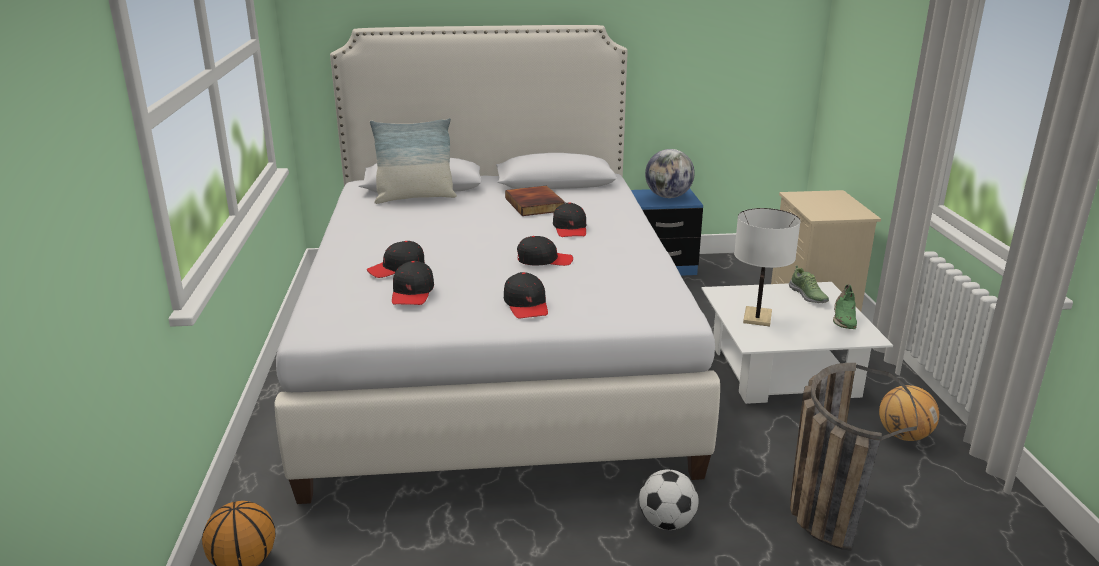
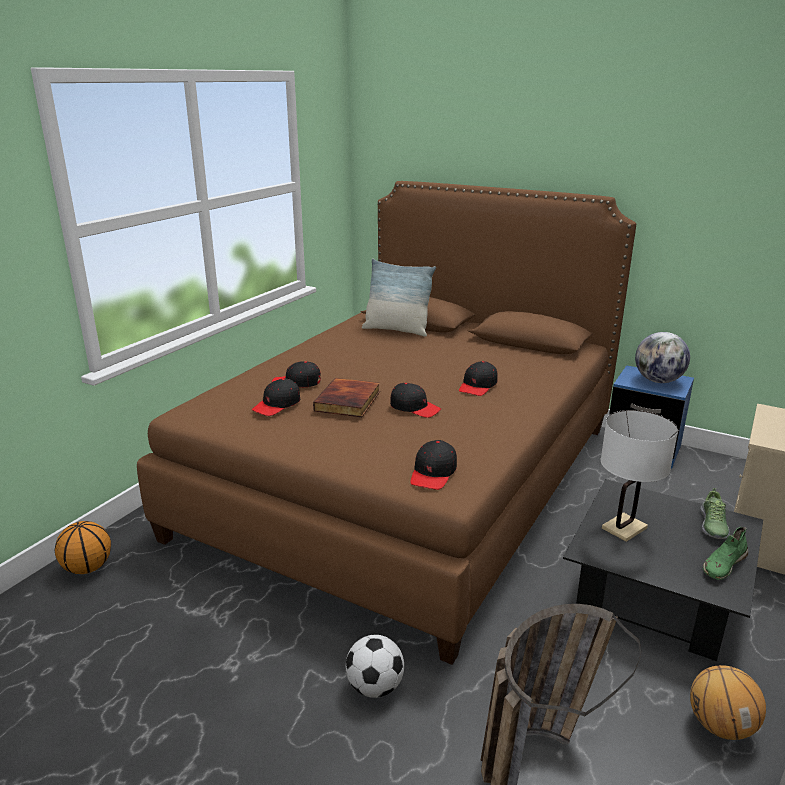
camera: 35 degrees right, 0 degrees up
(493, 351) = (408, 478): white bed -> brown bed
(526, 305) = (342, 441): black cap -> black cap (433, 473)
(536, 204) = (482, 358): book -> book (349, 401)
(783, 370) = (655, 595): white coffee table -> black coffee table

